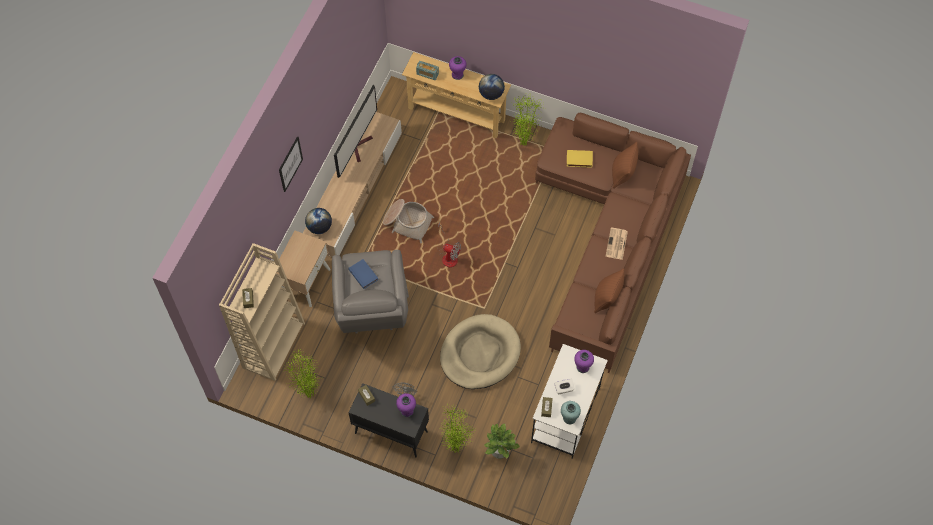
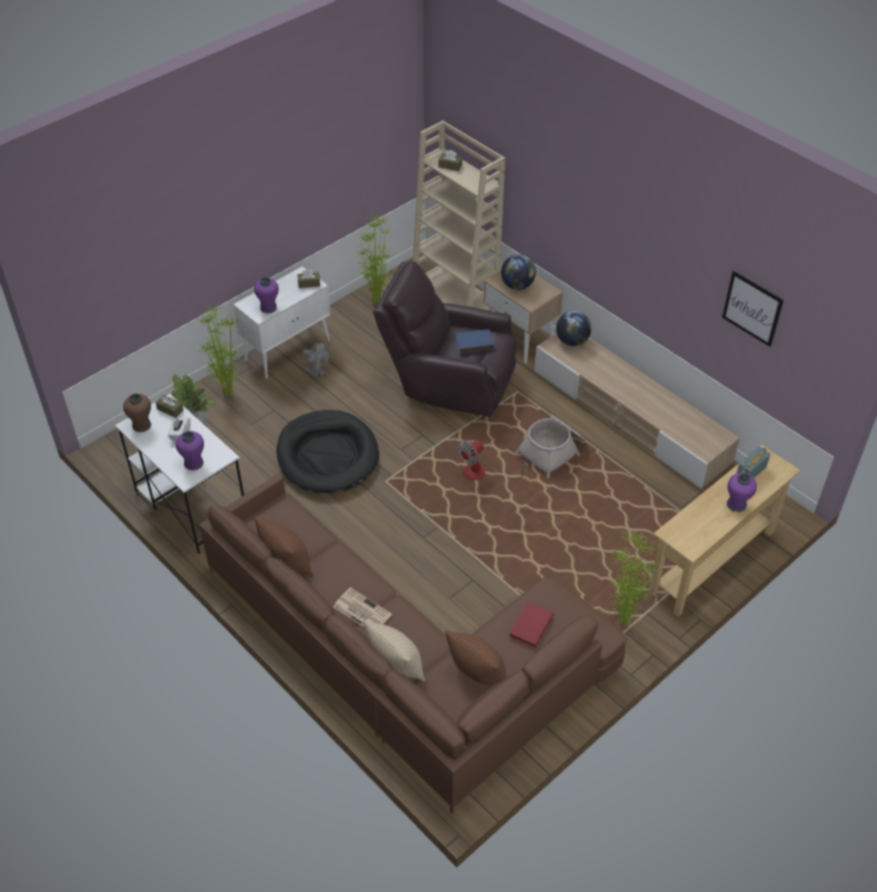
camera: 115 degrees right, 15 degrees down
(290, 164) = (599, 208): picture -> picture (752, 308)
(360, 146) = (679, 411): television -> none
(372, 310) = (448, 381): grey armchair -> brown armchair
(390, 432) = (288, 350): black cabinet -> white cabinet
(480, 353) = (327, 455): beige dog bed -> black dog bed
(491, 94) = (683, 531): globe -> globe (517, 285)
(569, 418) = (141, 425): turquoise vase -> brown vase
(579, 160) = (530, 626): yellow book -> red book
(641, 212) = (396, 666): none -> beige pillow

